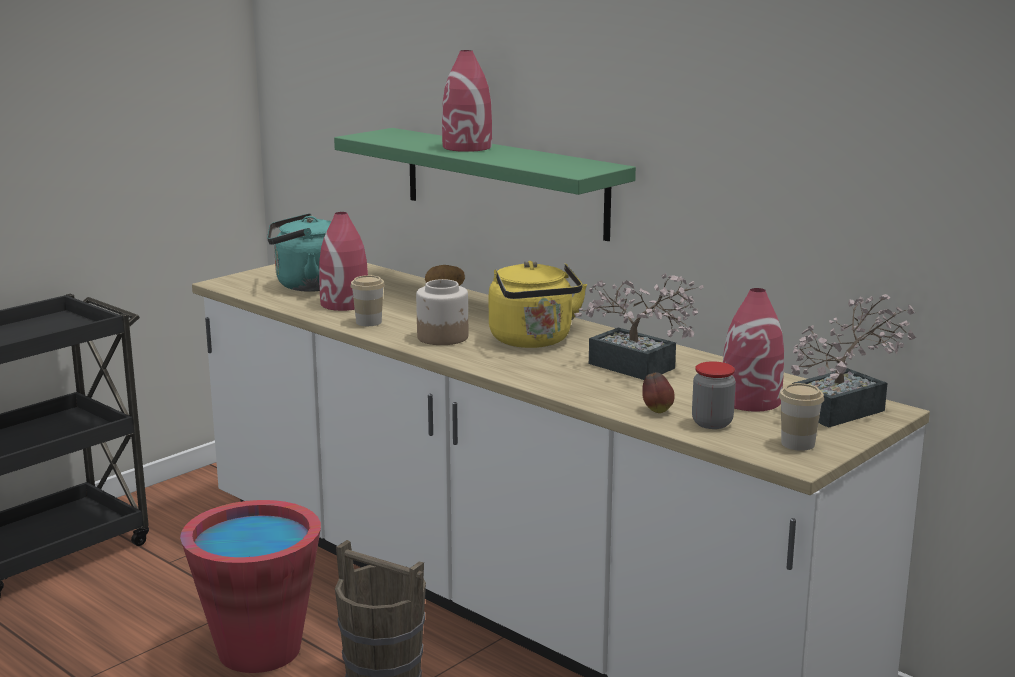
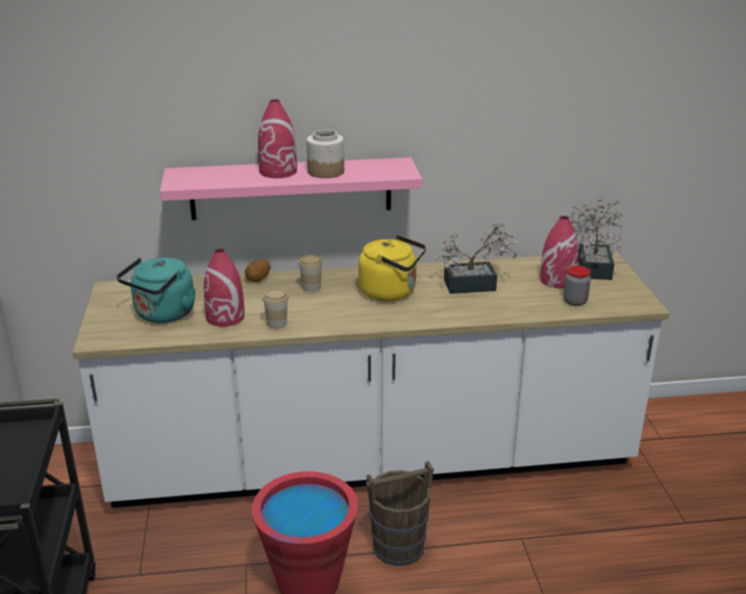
camera: 50 degrees left, 10 degrees up
(443, 337) = (343, 313): jar -> jar (326, 171)
(504, 182) = (291, 188): green shelf -> pink shelf
(656, 410) = (541, 306): apple -> none
(797, 444) = (623, 295): cup -> cup (311, 288)

